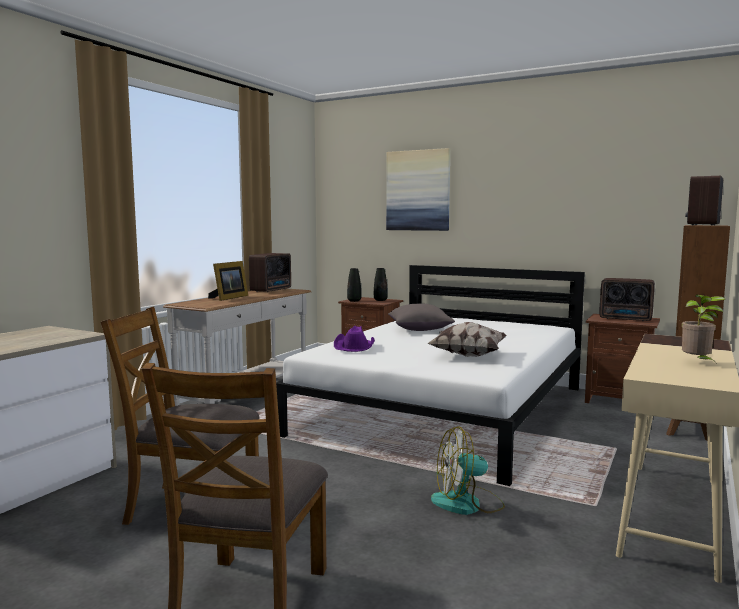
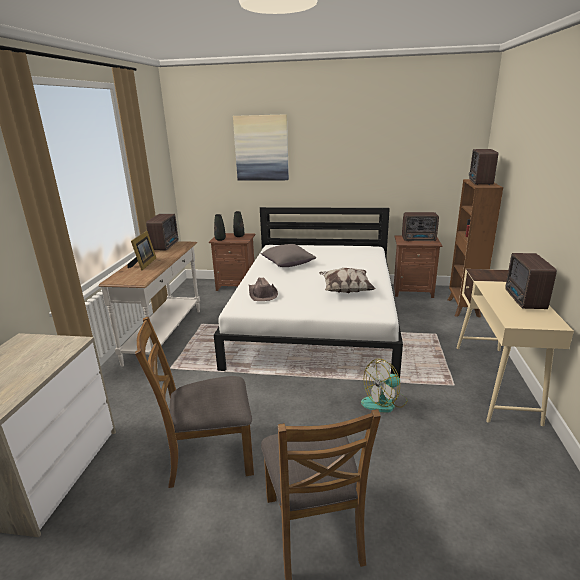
camera: 20 degrees left, 15 degrees up
(355, 347) = (262, 294): purple hat -> brown hat
(697, 363) = (524, 300): potted plant -> radio

